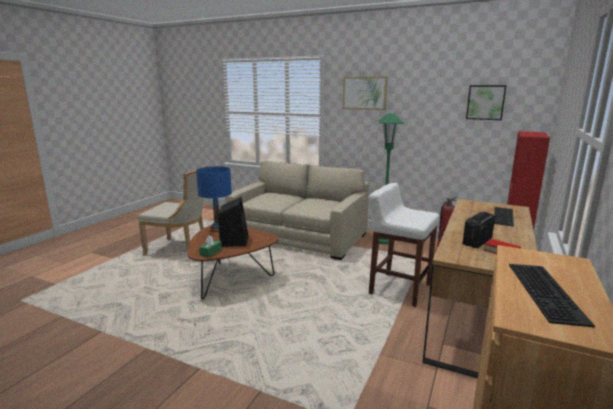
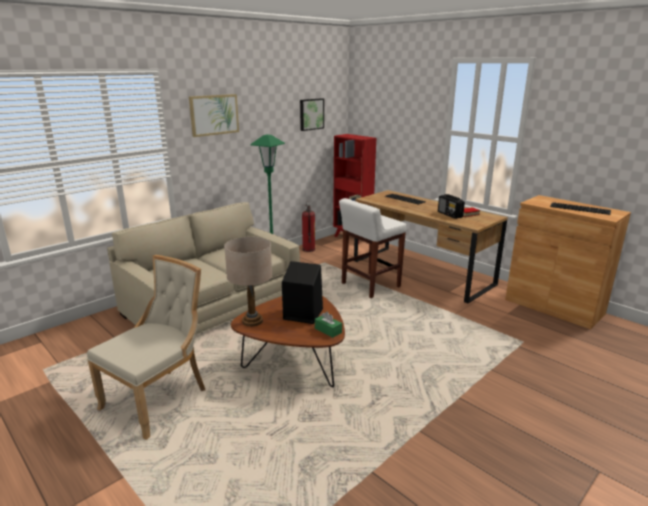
camera: 70 degrees left, 5 degrees up
(217, 229) = (252, 321): blue table lamp -> beige table lamp

